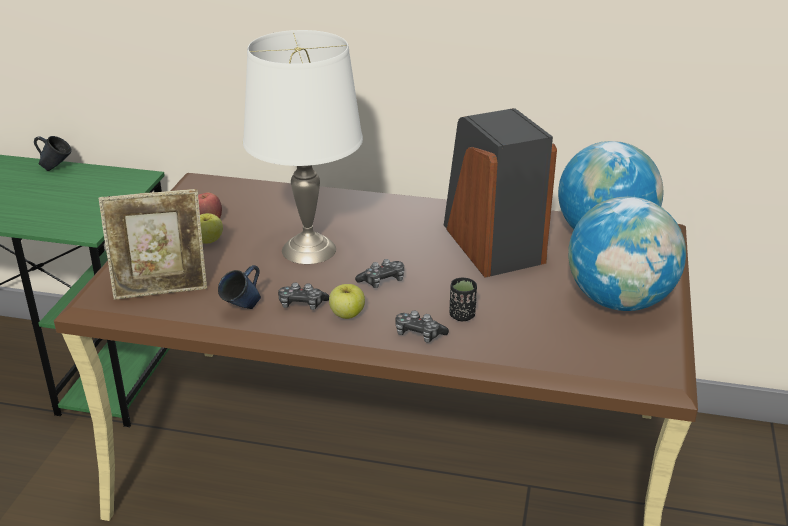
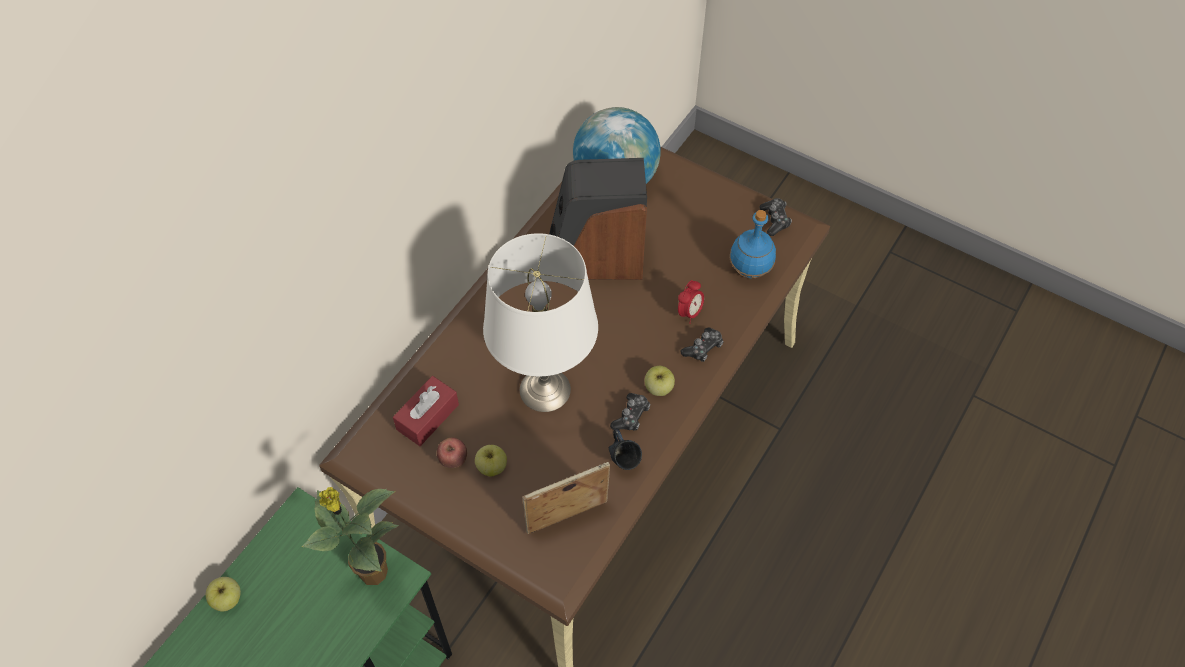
camera: 70 degrees left, 25 degrees up
(56, 168) = (227, 599): blue mug -> apple
(91, 217) = (371, 571): none -> potted plant
(161, 291) = (567, 520): picture frame -> picture frame turned 120 degrees counterclockwise
(249, 201) = (428, 417): none -> red tissue box
(382, 281) = (619, 349): game controller -> game controller (775, 220)
(462, 315) = (689, 313): black cup -> alarm clock
(557, 347) = (749, 270): none -> blue bottle
(619, 301) = (707, 211): globe -> none

